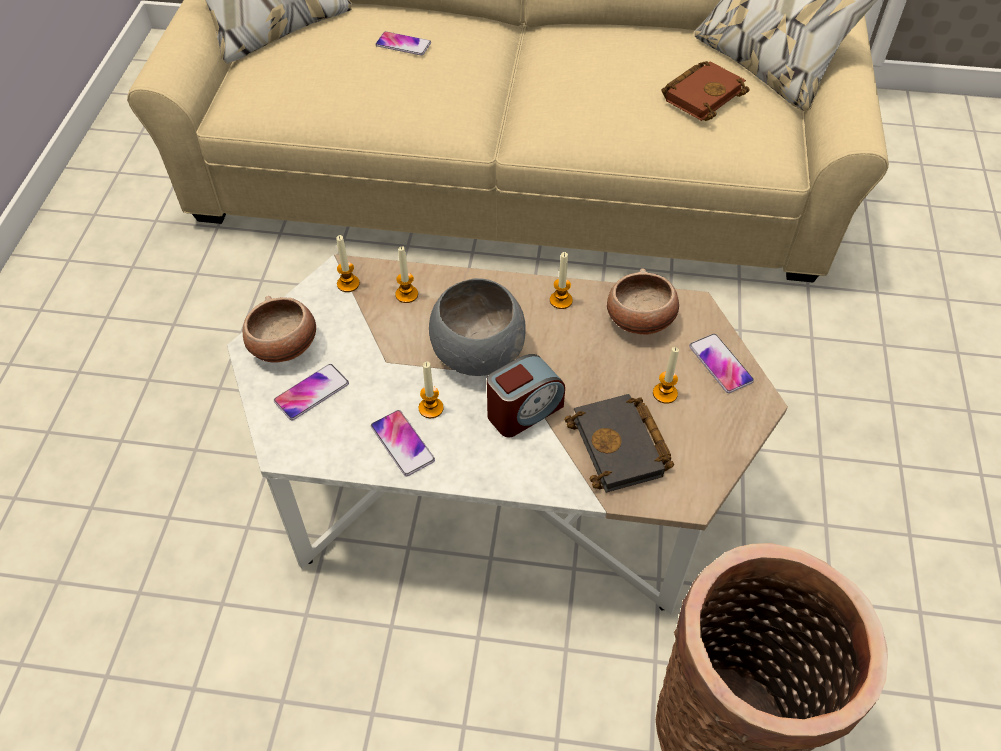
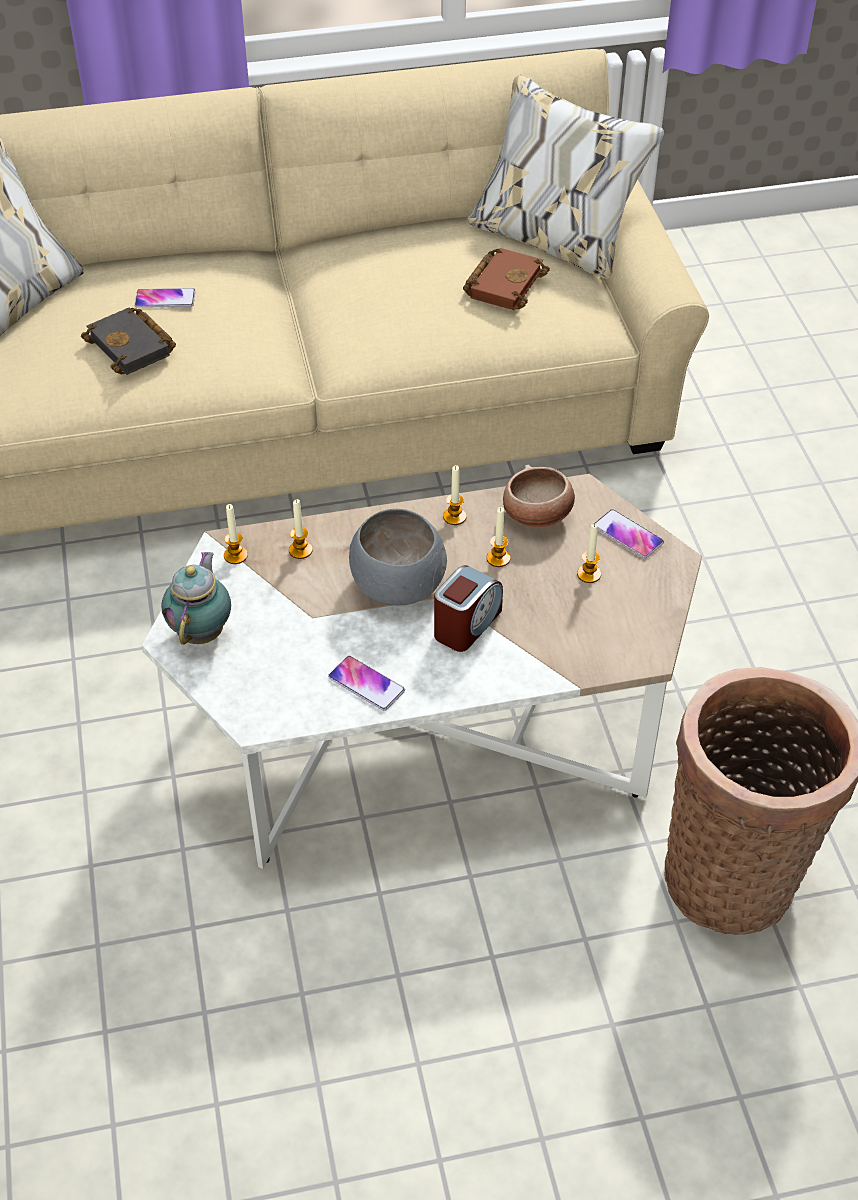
camera: 20 degrees left, 5 degrees down
(284, 347) = (202, 631): bowl -> teapot
(311, 392) = (253, 664): phone -> none
(431, 408) = (377, 646): candle -> candle (498, 558)
(622, 448) = (571, 632): black book -> black book (133, 347)

